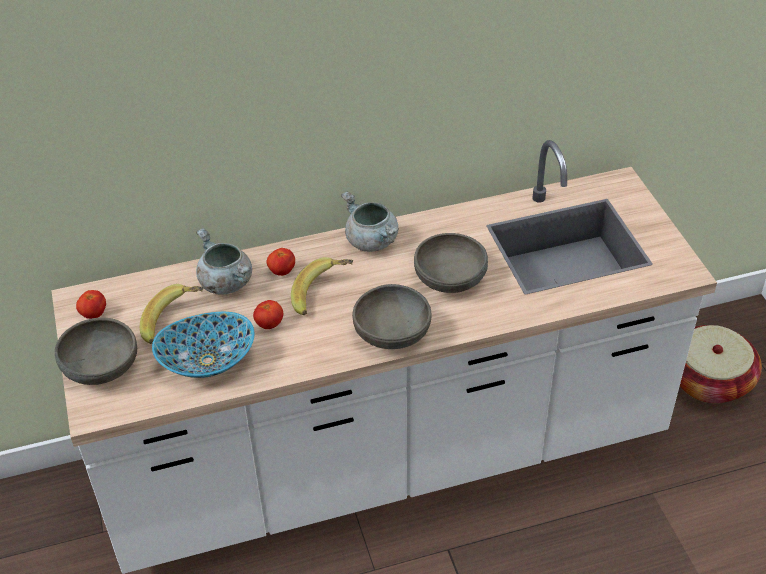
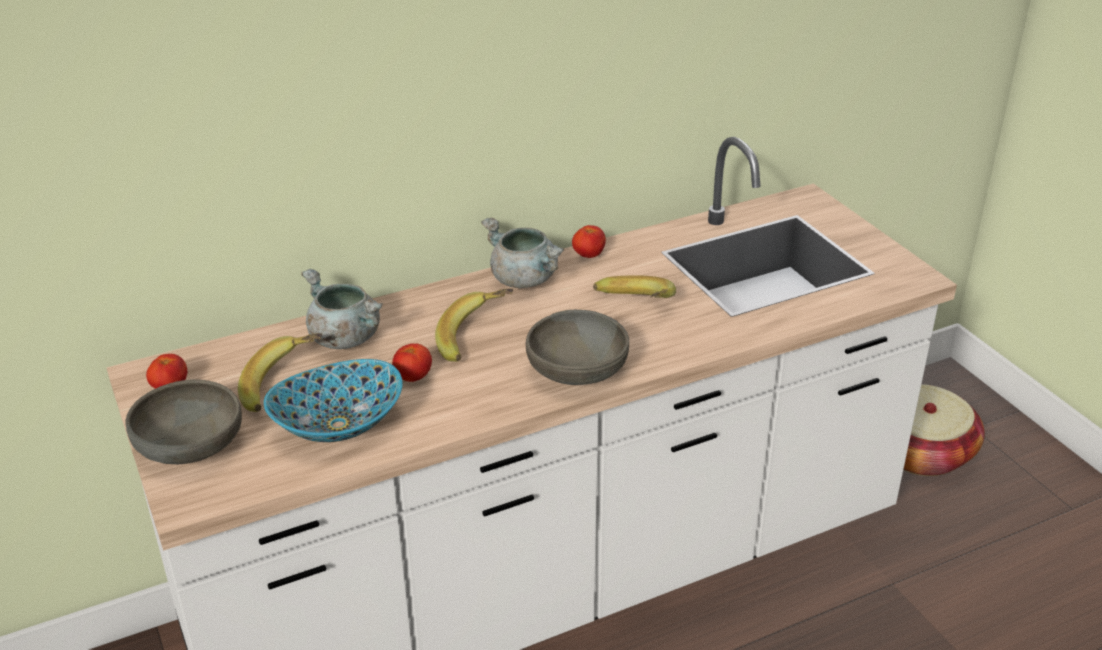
camera: 10 degrees left, 10 degrees down
(282, 271) = (416, 320): tomato -> tomato (588, 255)
(450, 279) = (633, 309): grey bowl -> banana

